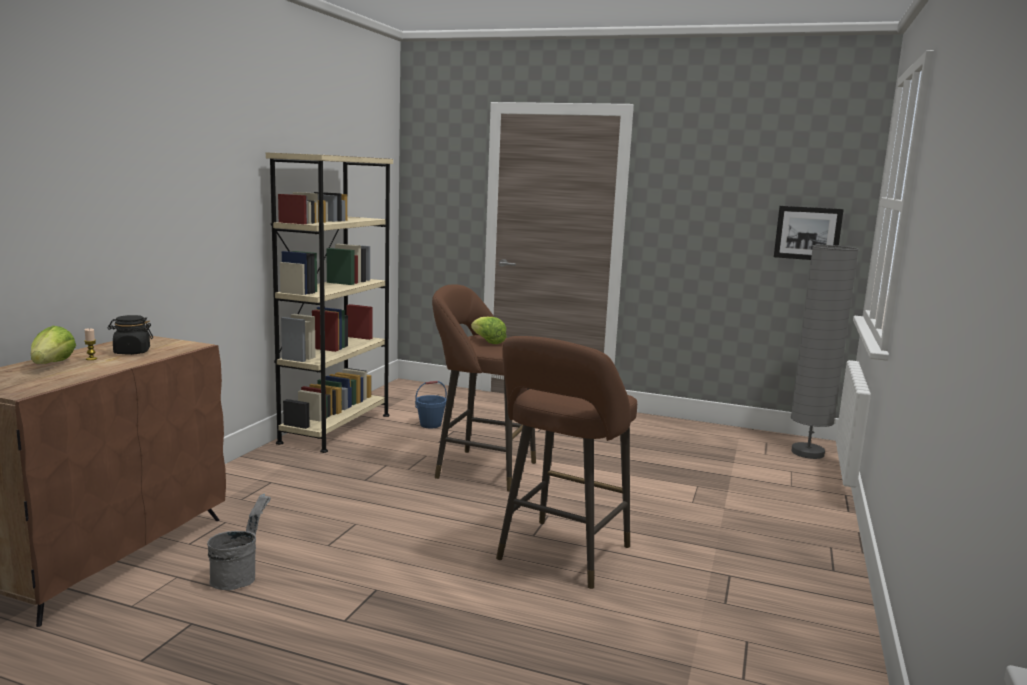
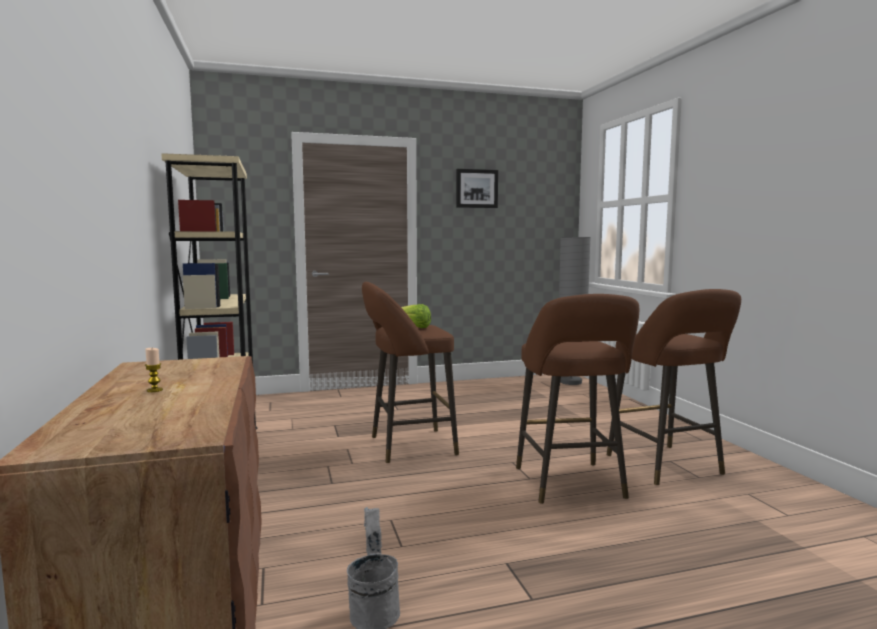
camera: 35 degrees left, 5 degrees down
(52, 365) = (124, 405): lettuce -> none
(131, 352) = (181, 376): black jar -> none
(430, 425) = (307, 425): blue bucket -> none
(711, 580) = (668, 467): none -> brown stool
(807, 233) = (541, 231): picture -> picture (476, 188)

